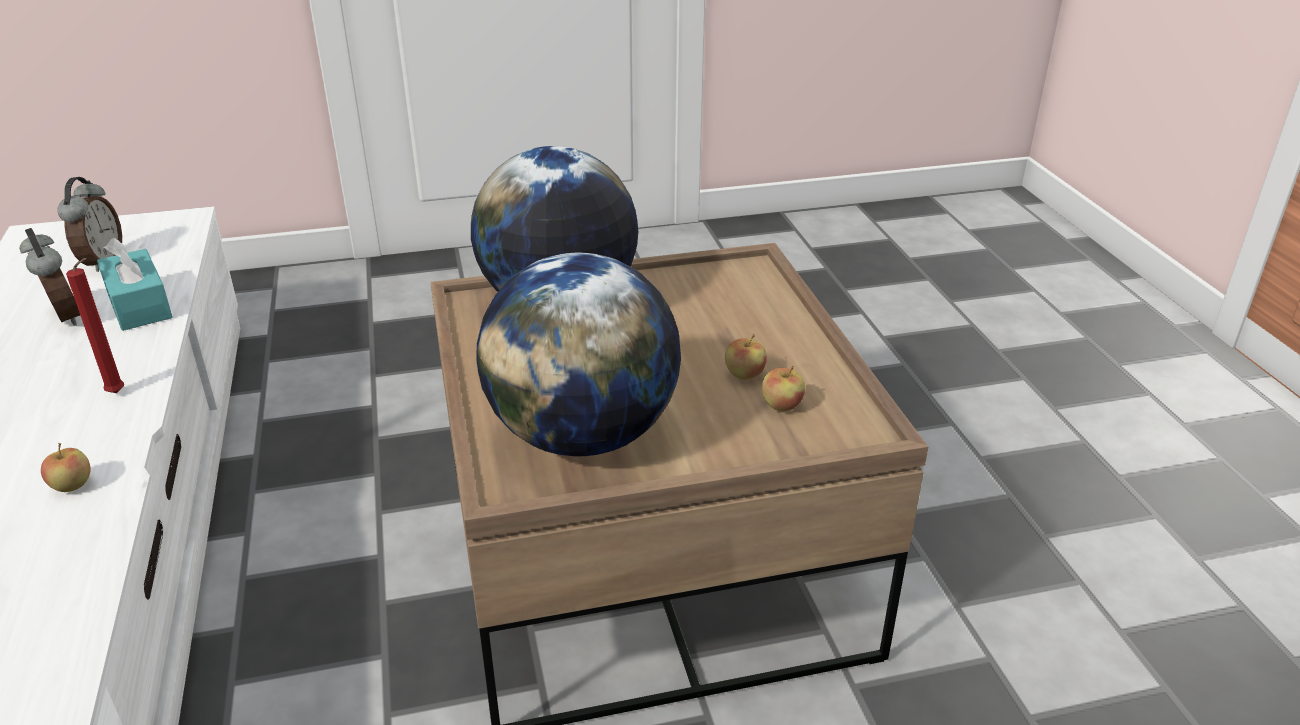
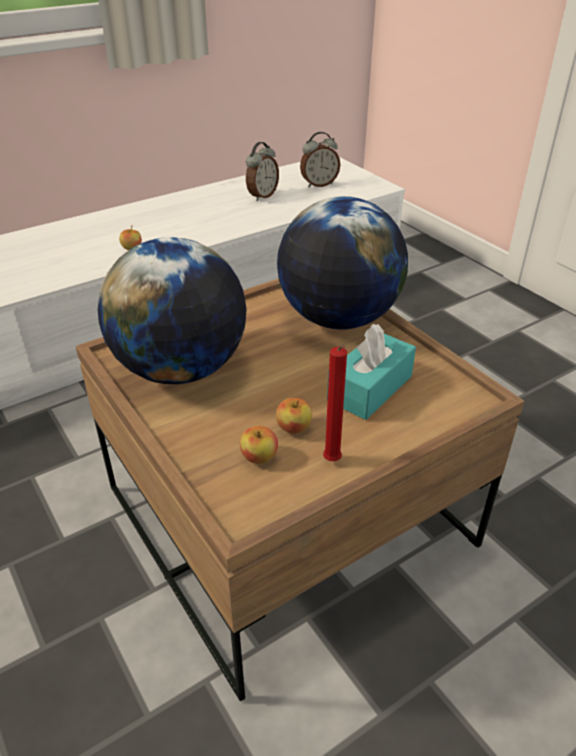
camera: 70 degrees right, 5 degrees up
(119, 393) = (207, 232): red candle -> red candle (332, 462)
(139, 305) = (286, 208): turquoise tissue box -> turquoise tissue box (370, 388)

